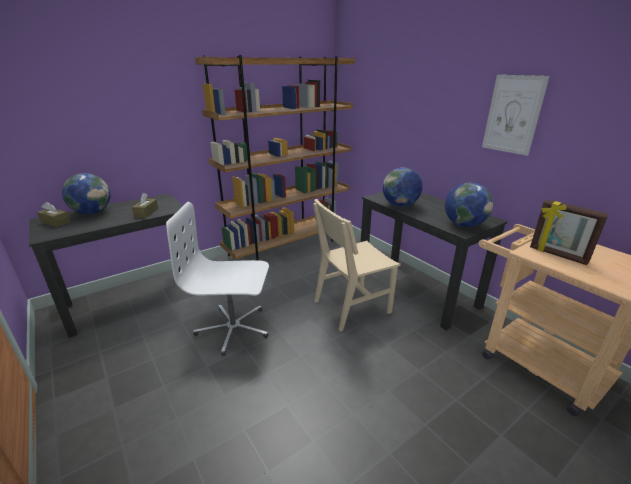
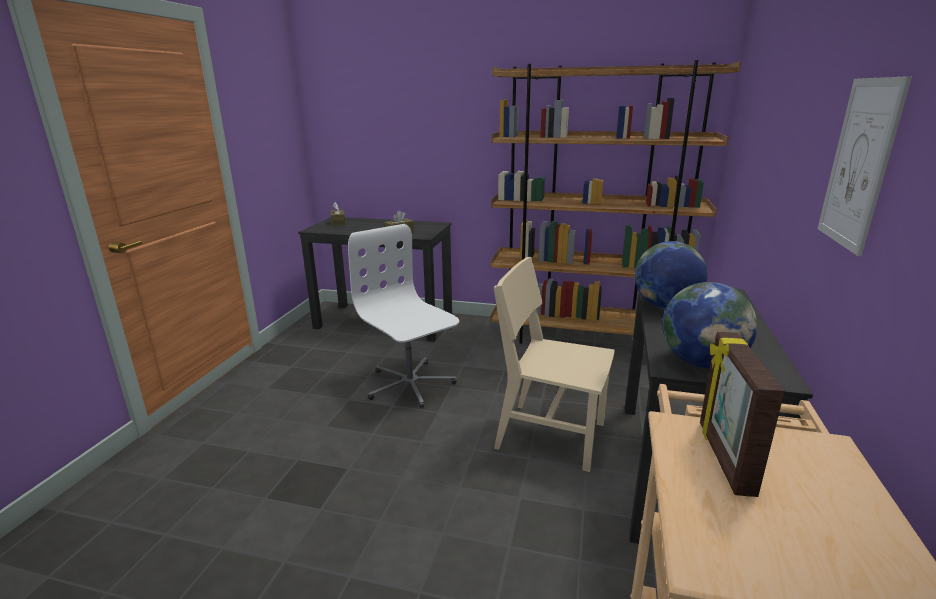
camera: 50 degrees right, 5 degrees down
(92, 212) = (370, 222): globe -> none

